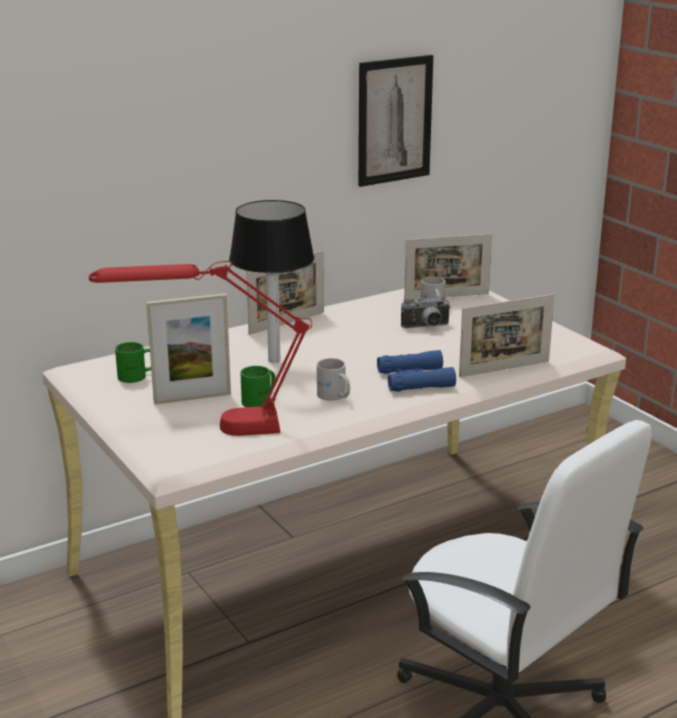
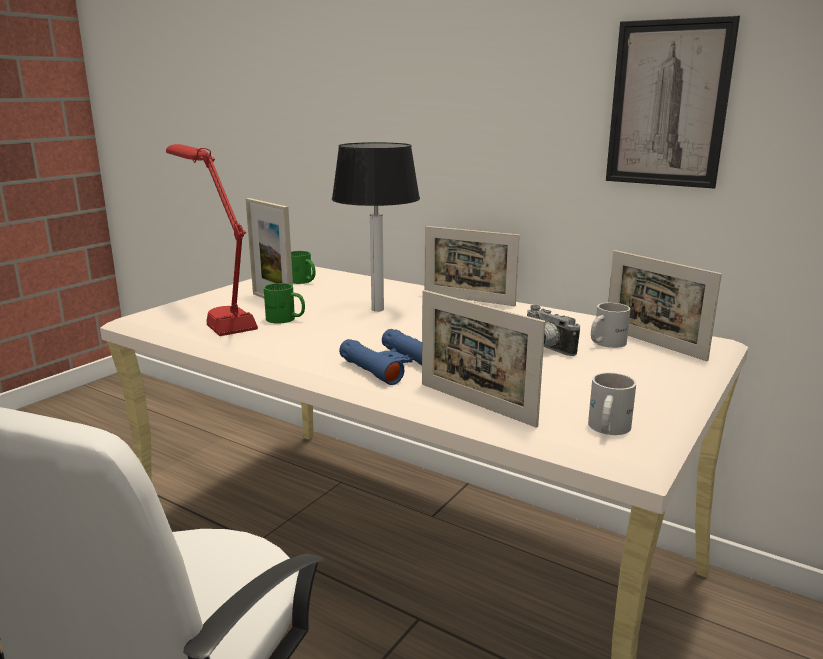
camera: 65 degrees right, 5 degrees down
(334, 396) = (315, 341): white mug -> white mug (606, 428)

